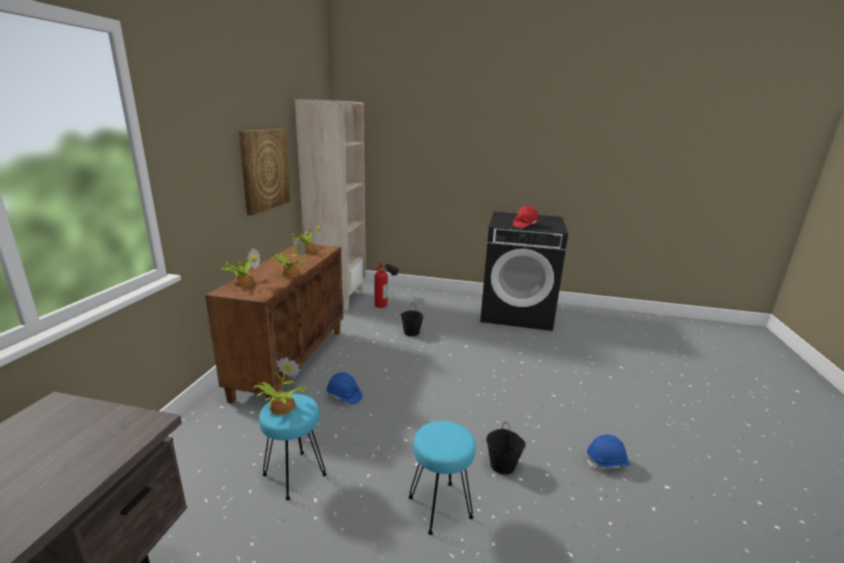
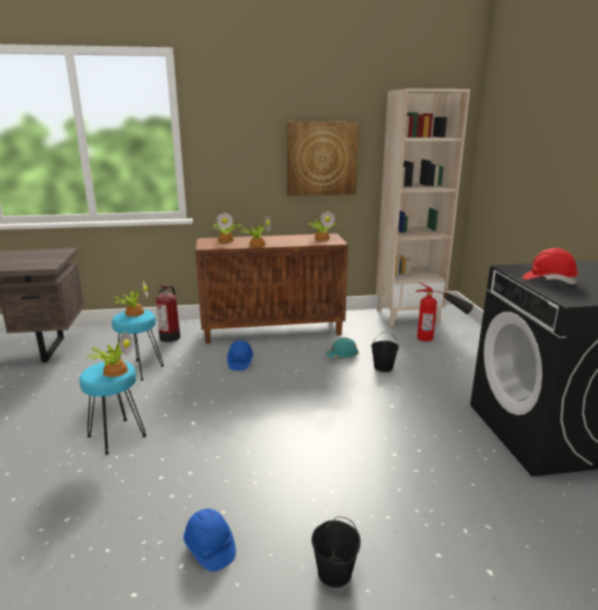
camera: 70 degrees right, 0 degrees up
(222, 436) = (170, 337): none -> fire extinguisher
(378, 342) = (342, 355): none -> turquoise hard hat
(448, 432) = (115, 370): none -> potted plant
(503, 465) = (177, 463): black bucket -> black bucket (335, 573)

